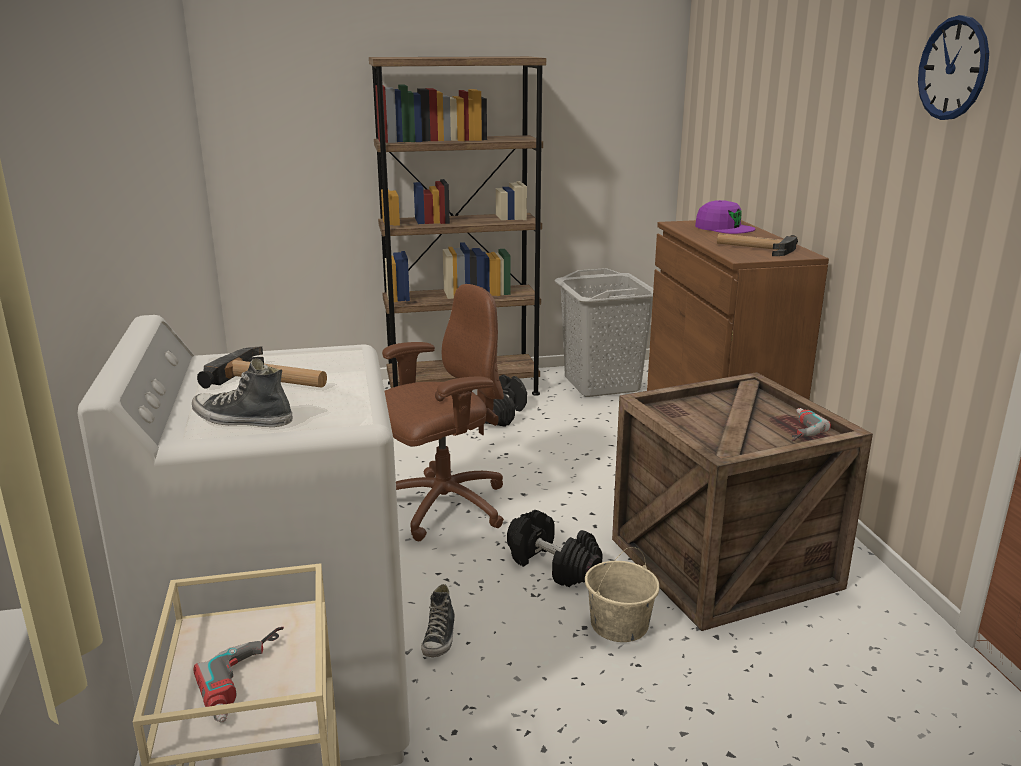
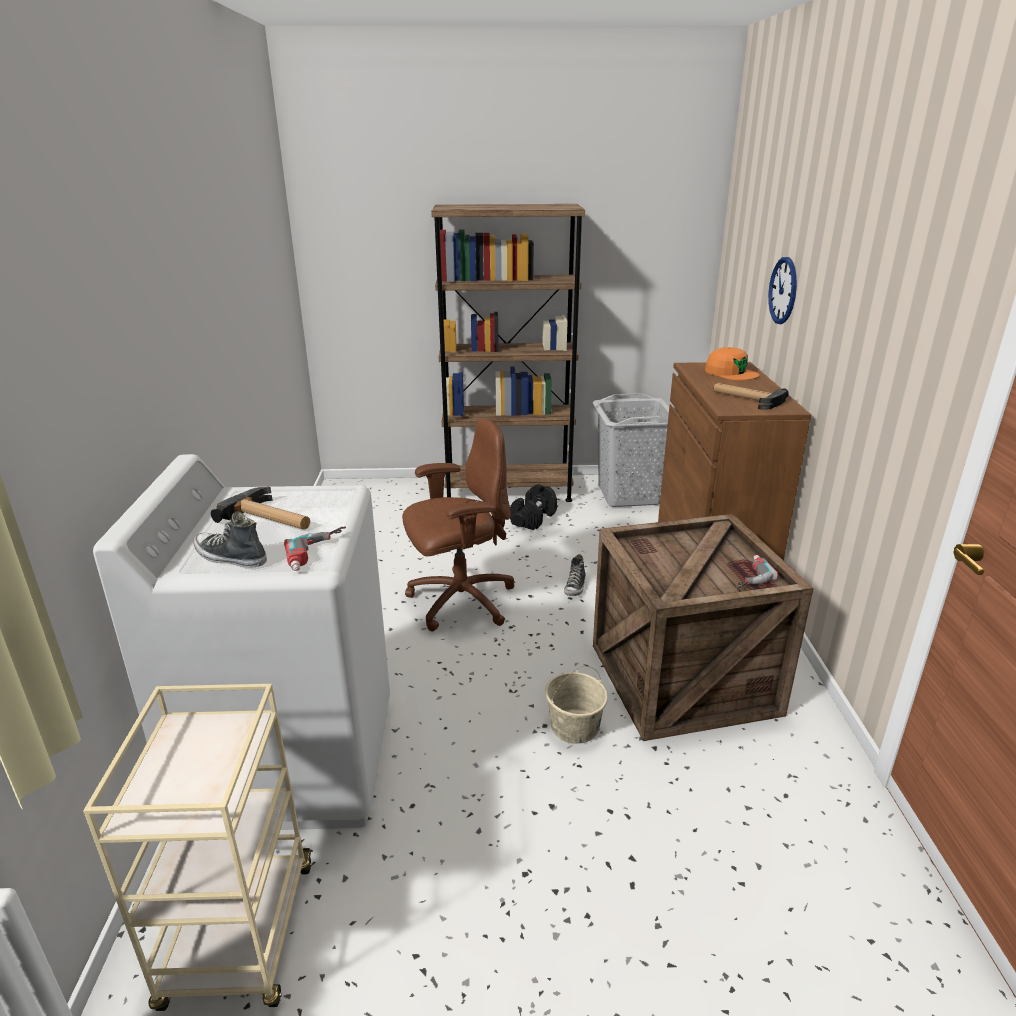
camera: 10 degrees right, 5 degrees up
(252, 680) = (196, 777): power drill -> power drill (320, 553)
(439, 638) = (424, 721): shoe -> shoe (575, 587)
(552, 565) = (534, 665): black dumbbell -> none
(724, 228) = (731, 372): purple cap -> orange cap
(953, 68) = (918, 256): wall clock -> wall clock (783, 290)

